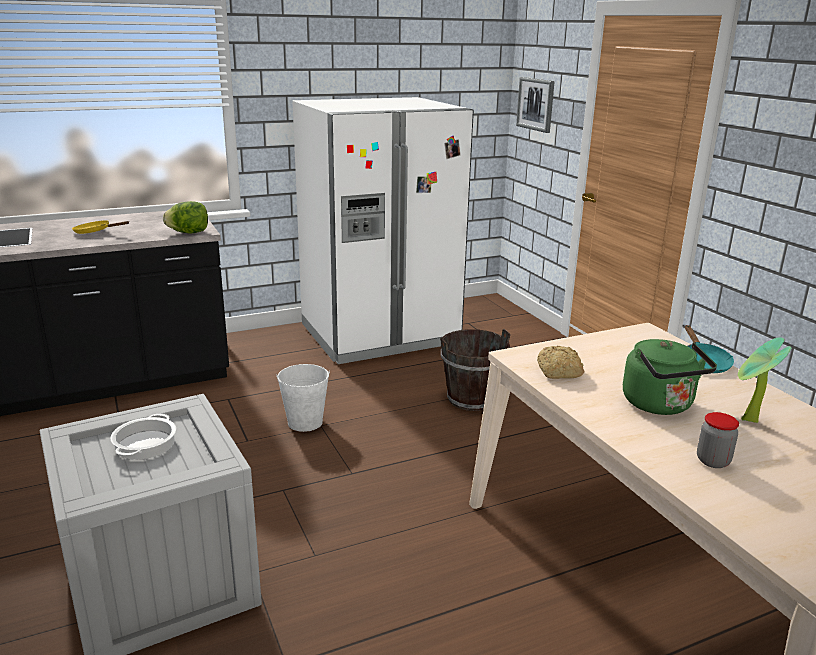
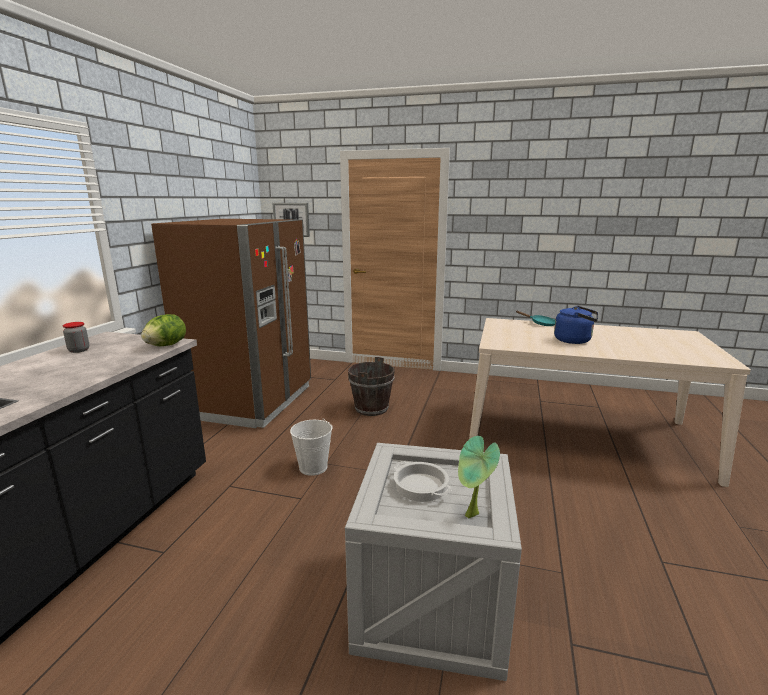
camera: 50 degrees left, 5 degrees down
(96, 232) = (65, 371): yellow frying pan -> none
(379, 334) = (251, 401): white fridge -> brown fridge
(558, 372) = (521, 344): bread -> none
(660, 405) = (575, 340): green kettle -> blue kettle
(713, 461) = (632, 349): jar -> jar (79, 350)
(748, 421) = (601, 335): potted plant -> potted plant (472, 516)

